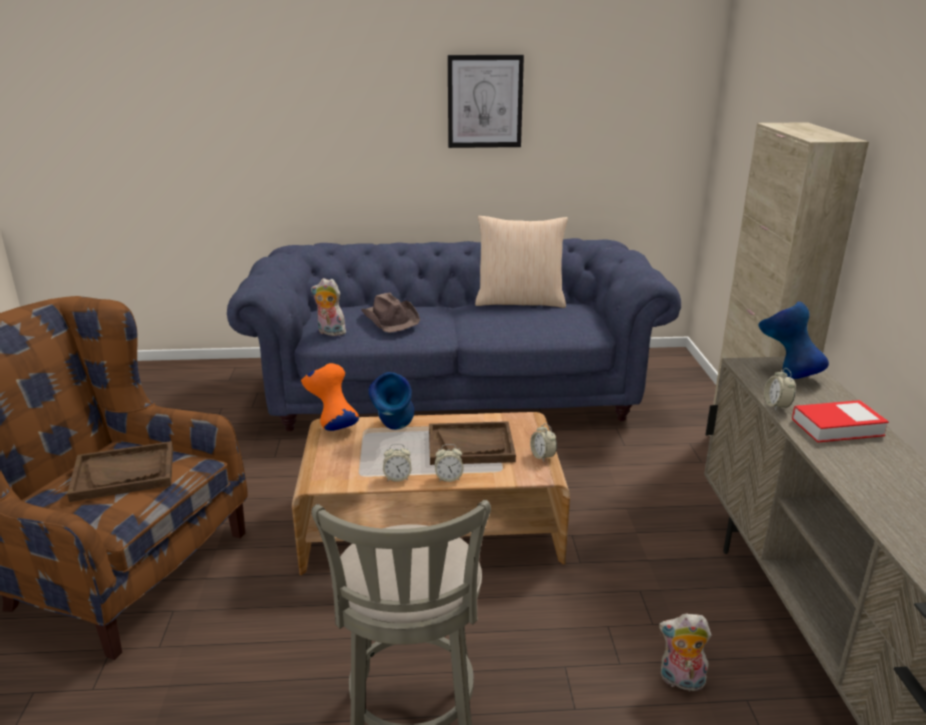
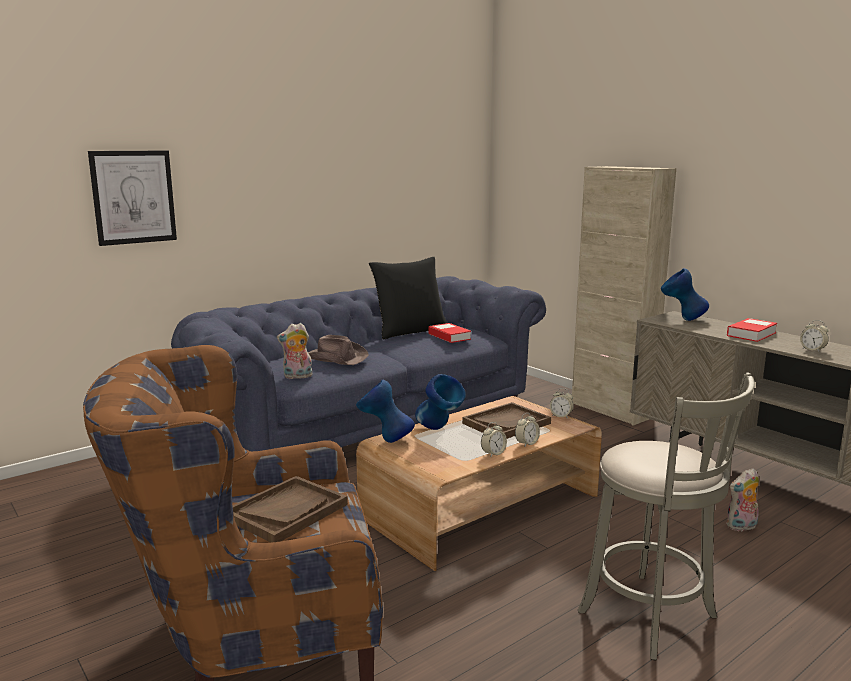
camera: 35 degrees left, 10 degrees down
(332, 425) = (385, 440): orange vase -> blue vase
(485, 101) = (340, 171): picture -> picture (133, 197)
(520, 301) = (410, 331): beige pillow -> black pillow
(544, 319) = (449, 336): none -> book
(776, 406) = (708, 332): alarm clock -> alarm clock (812, 350)

